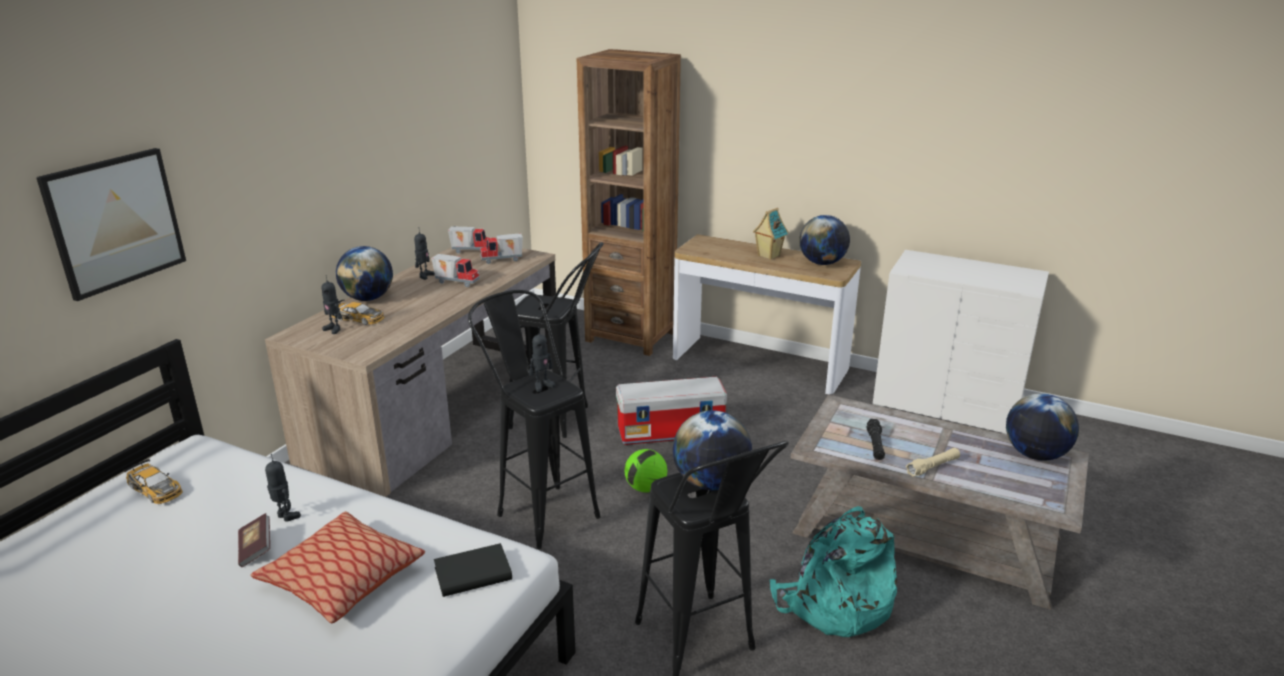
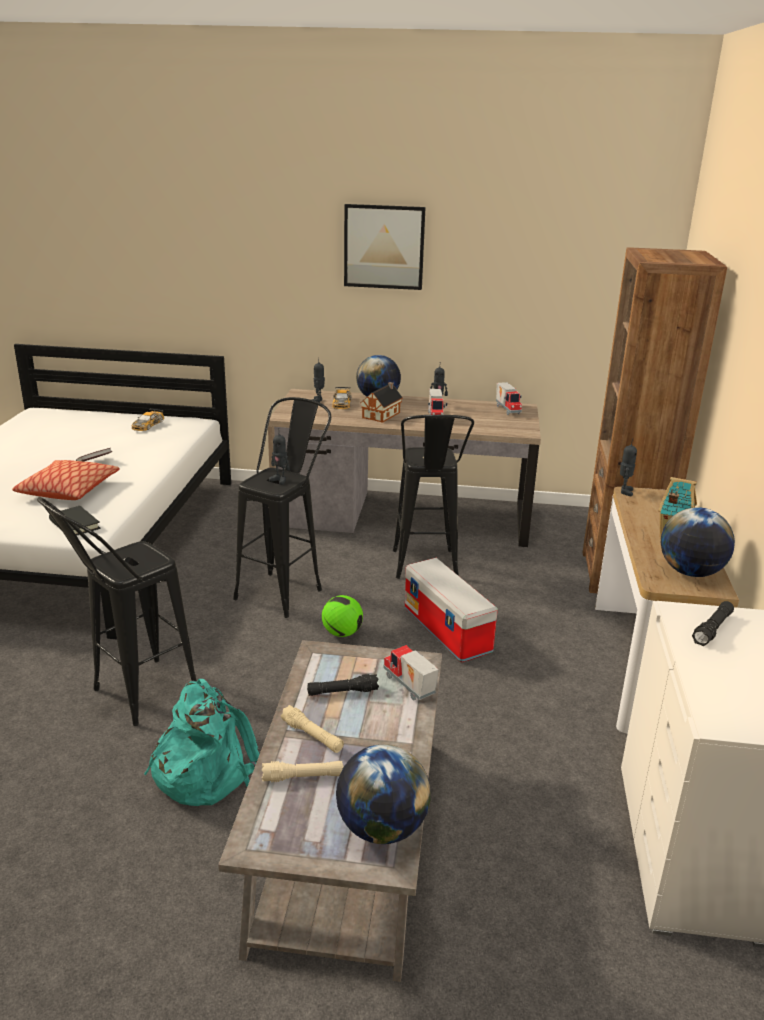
camera: 70 degrees right, 0 degrees up
(115, 222) = (207, 269): picture -> picture (384, 247)
(285, 517) = (128, 461): toy robot -> toy robot (624, 491)
(421, 304) = (382, 415): none -> toy house
(502, 260) = (500, 423): toy truck -> toy truck (408, 686)
(711, 483) = (144, 563): globe -> none
(928, 266) = (712, 629): none -> black flashlight
(983, 478) = (303, 777): none -> beige flashlight

